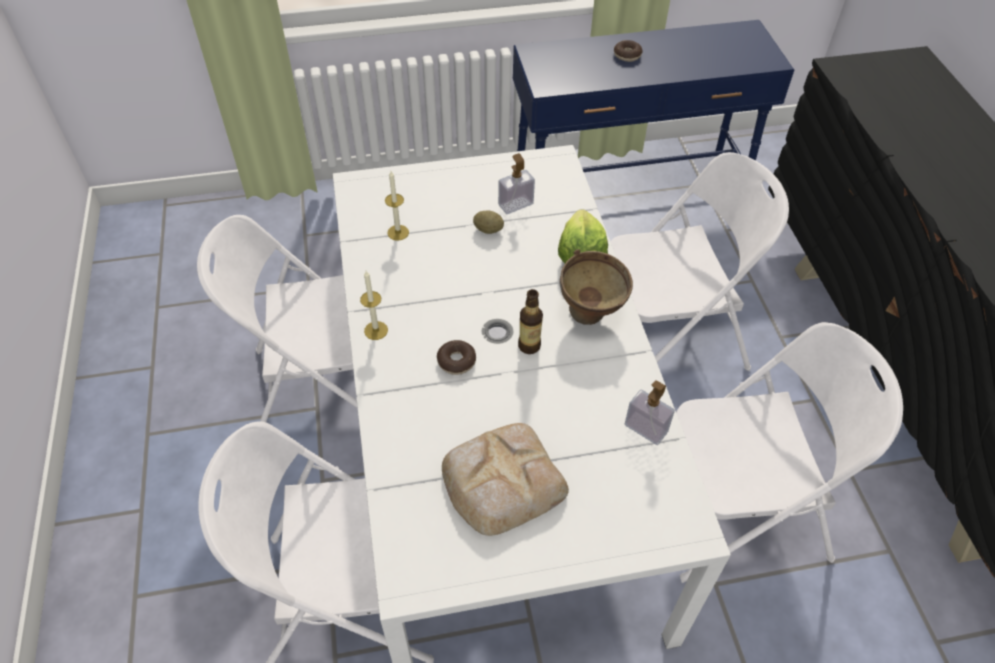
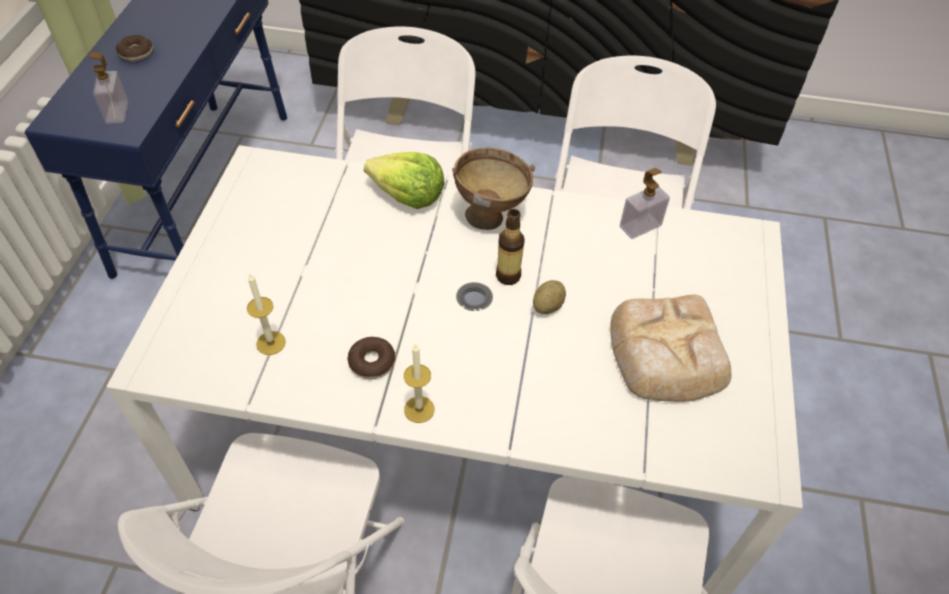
camera: 70 degrees left, 0 degrees up
(456, 361) = (500, 344): donut -> donut (372, 362)
(488, 230) = (322, 257): potato -> potato (547, 306)
(515, 204) = (298, 221): soap dispenser -> soap dispenser (117, 112)

